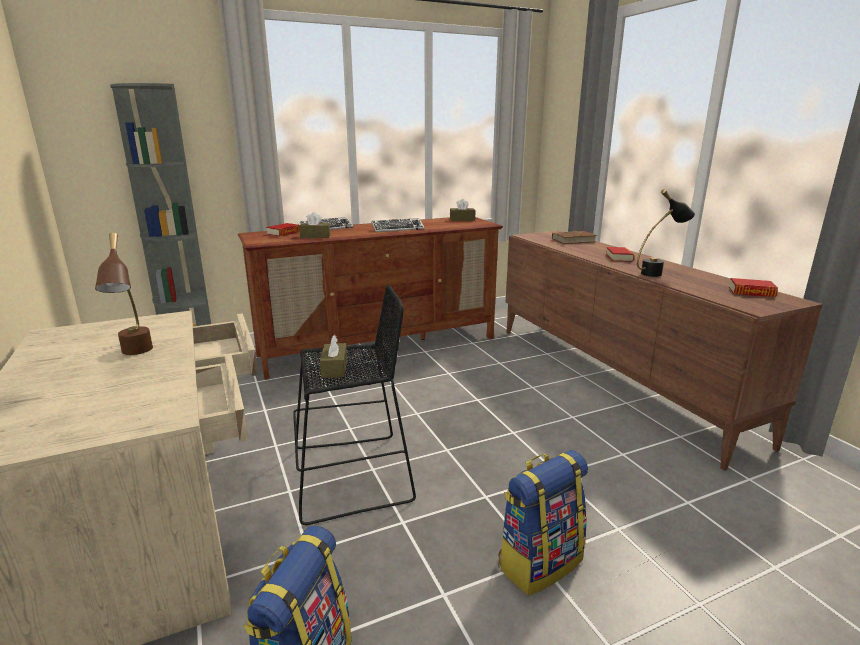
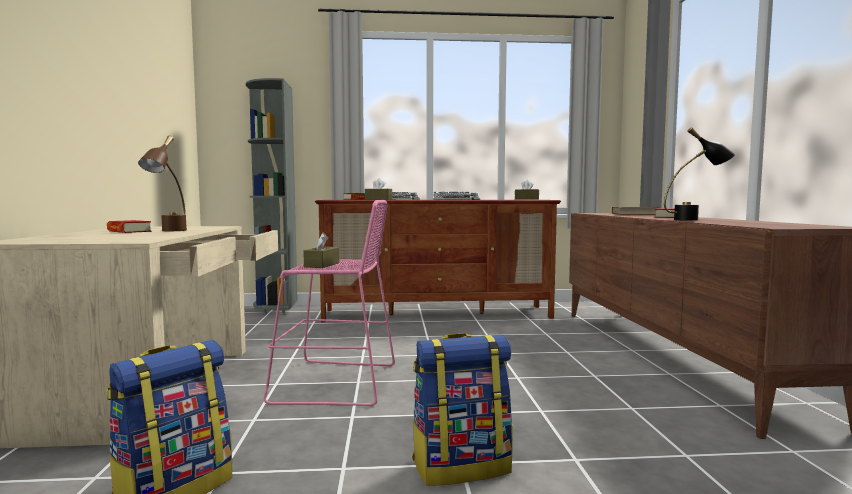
camera: 20 degrees right, 15 degrees down
(349, 476) = (334, 382): black stool -> pink stool
(751, 292) = (794, 224): book -> book (129, 231)

